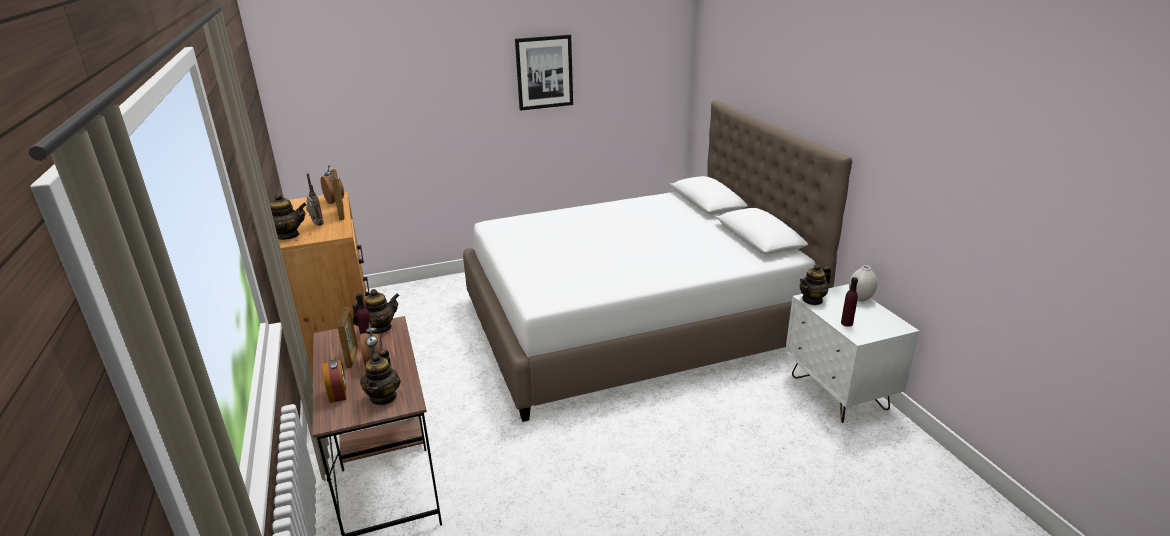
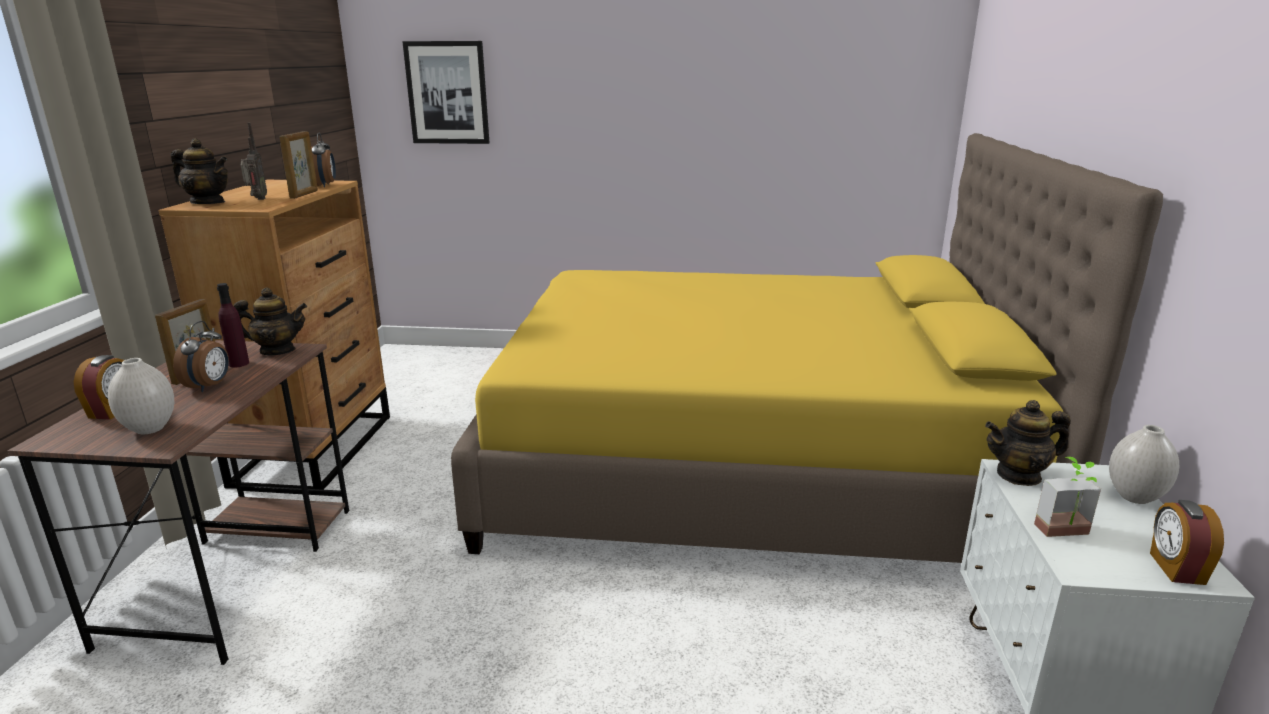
camera: 25 degrees right, 5 degrees down
(384, 397) = (151, 429): teapot -> white vase
(544, 72) = (713, 78): picture -> picture (447, 93)
(633, 323) = (746, 463): white bed -> yellow bed
(846, 323) = (1067, 534): purple bottle -> potted plant
(890, 326) = (1175, 568): none -> alarm clock

